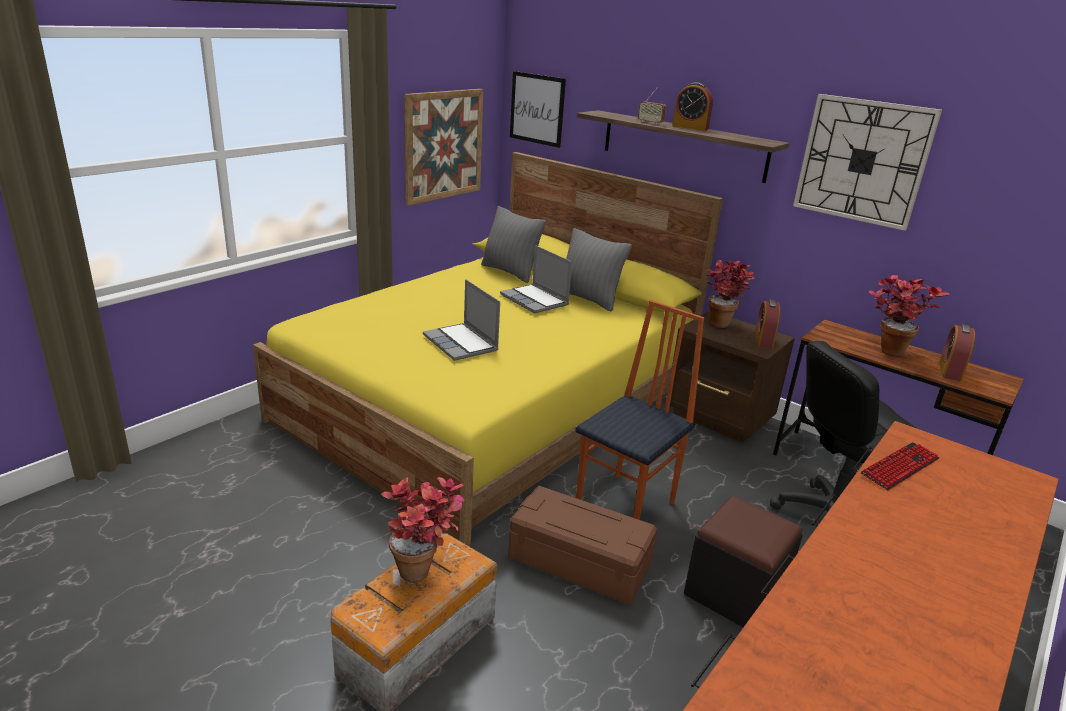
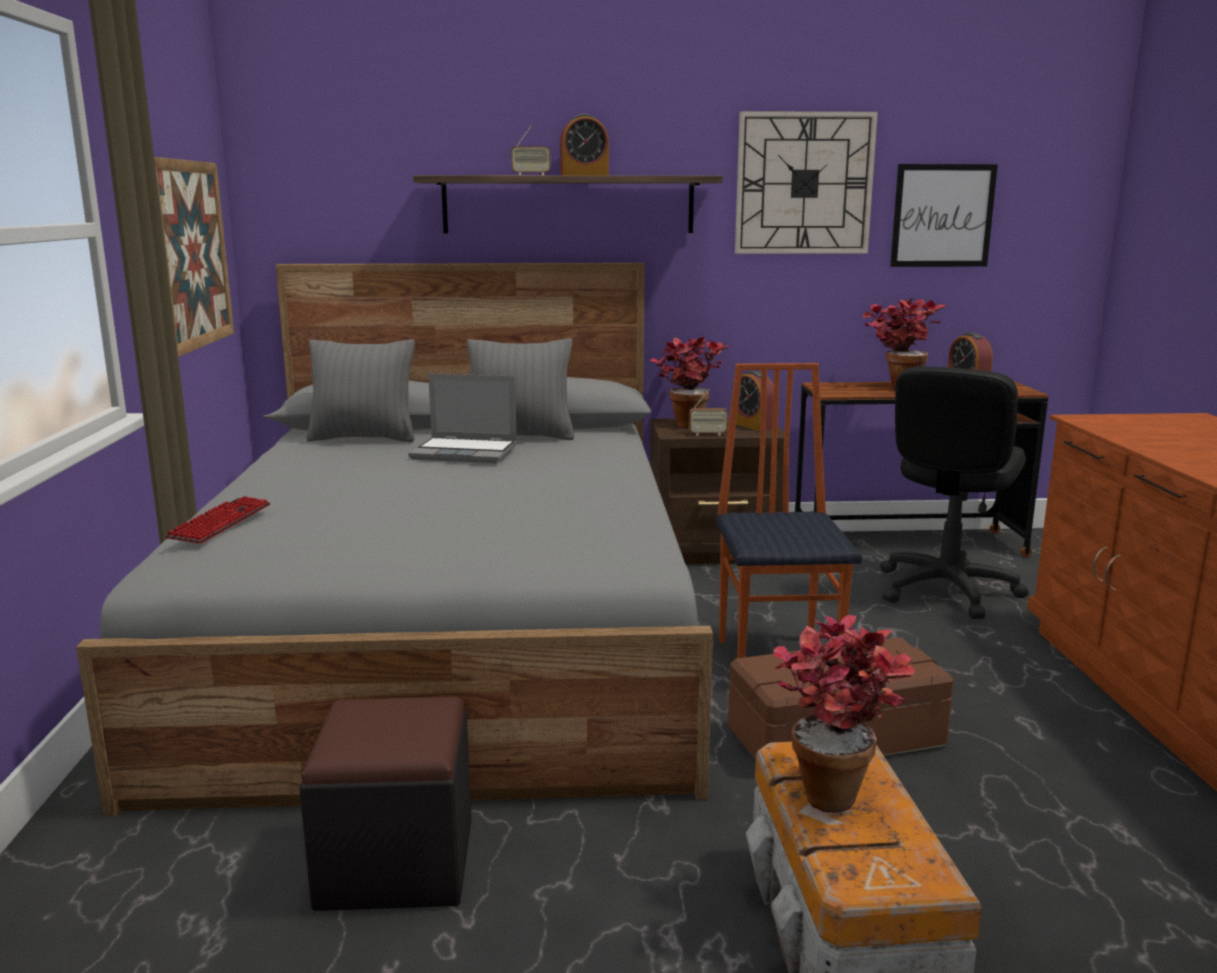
camera: 40 degrees left, 10 degrees down
(461, 343) = (482, 513): laptop -> none
(493, 403) = (452, 635): yellow bed -> grey bed
(537, 109) = (305, 190): picture -> picture (942, 216)
(716, 336) = (707, 434): none -> radio
(735, 593) = (993, 684): black ottoman -> black ottoman (397, 863)
(900, 467) = (1135, 436): keyboard -> keyboard (221, 522)

